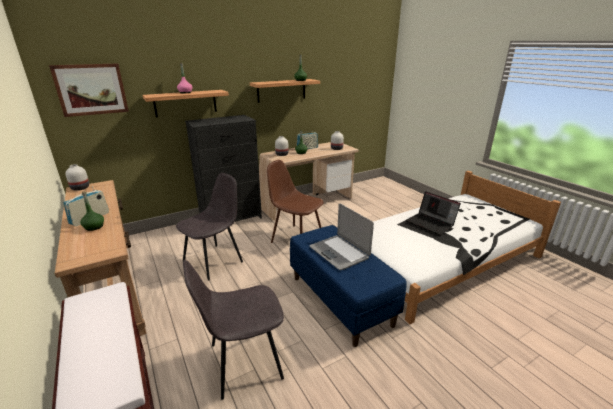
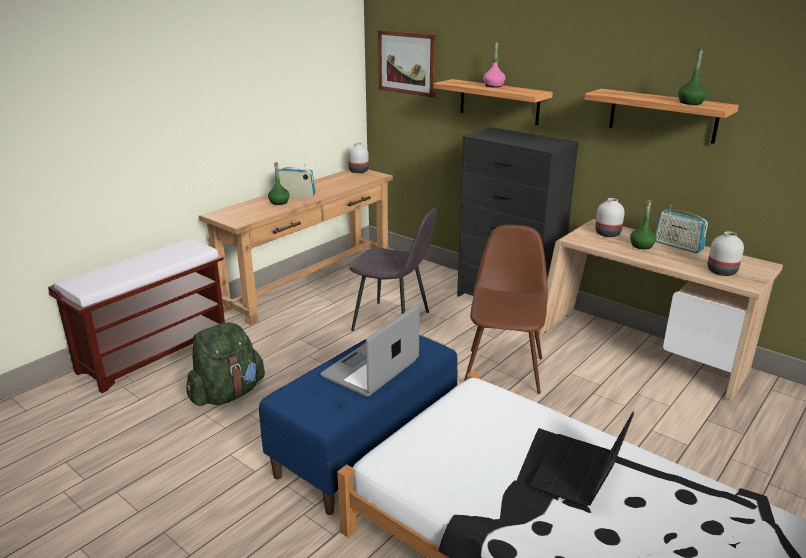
camera: 70 degrees right, 0 degrees up
(243, 361) = (228, 394): grey chair -> green backpack

